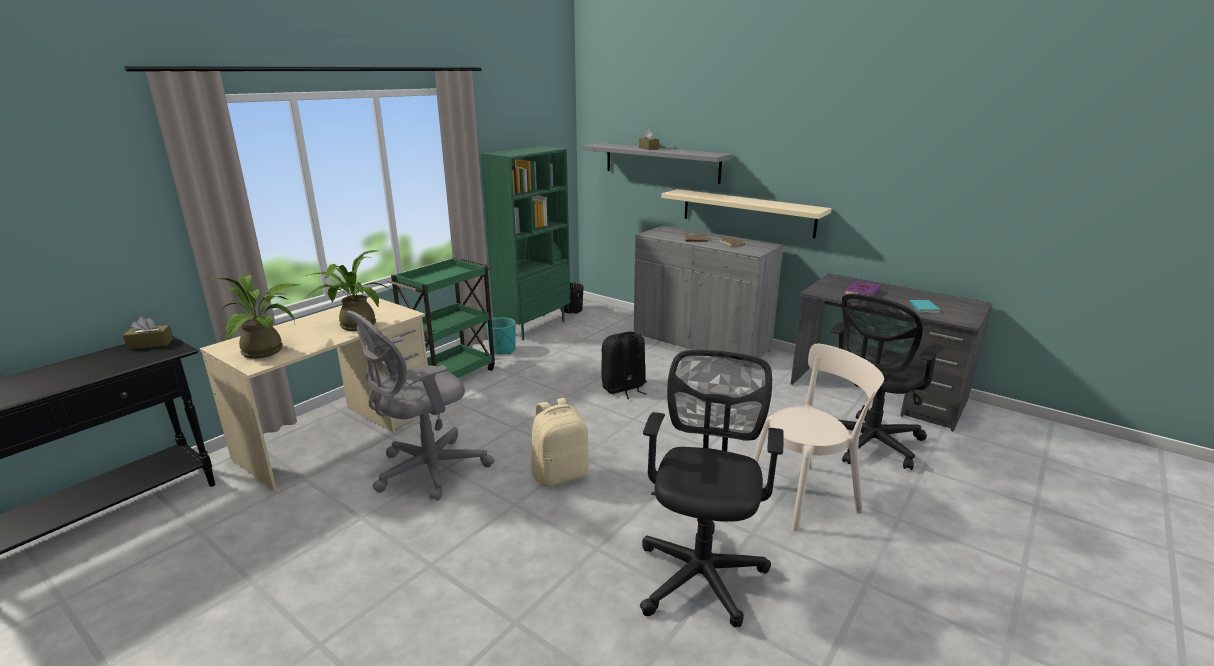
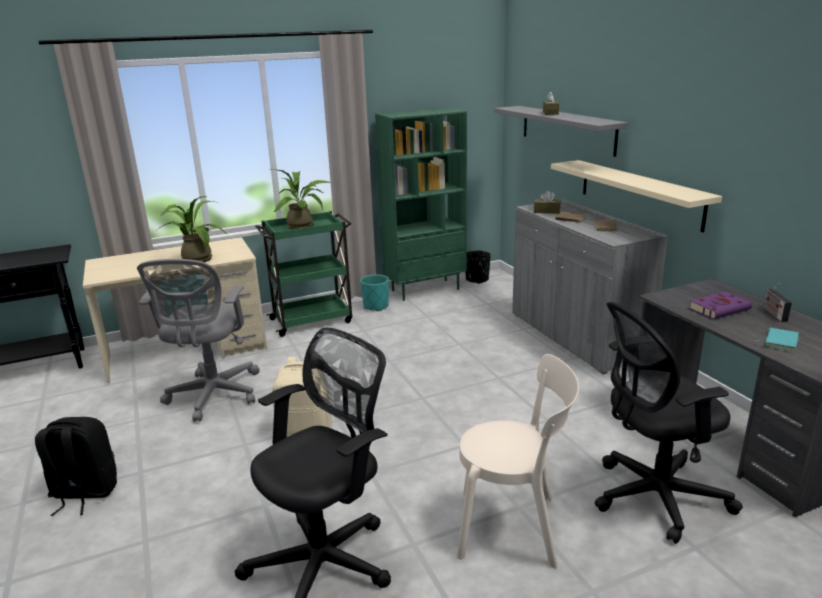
camera: 30 degrees right, 0 degrees up
(150, 344) = (50, 251): brown tissue box -> brown tissue box (546, 211)
(268, 350) = (118, 269): potted plant -> potted plant (304, 226)
(426, 471) = (213, 396): grey office chair -> grey office chair turned 75 degrees counterclockwise
(624, 388) = (445, 366): black backpack -> black backpack (84, 493)
(895, 291) = (773, 313): none -> radio

